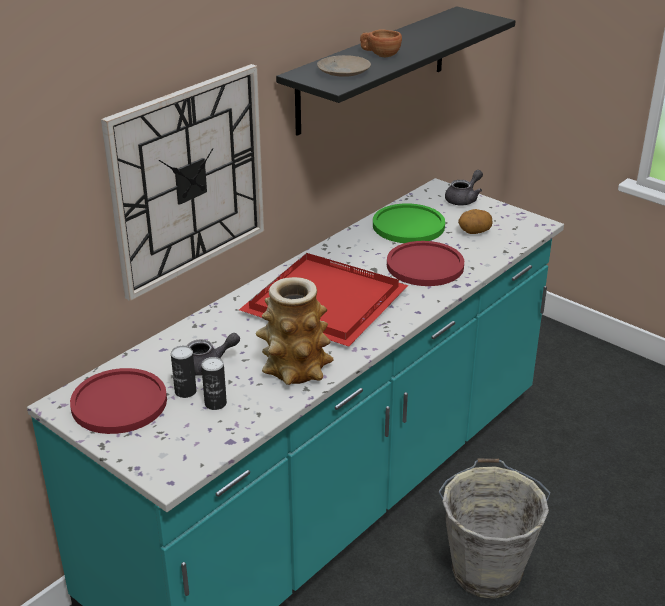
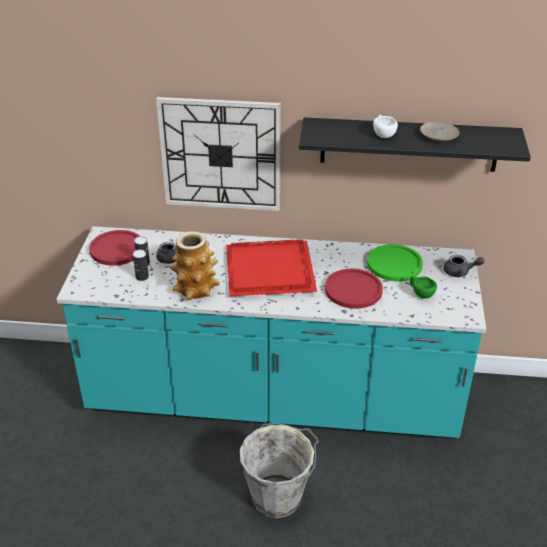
camera: 55 degrees right, 5 degrees up
(343, 72) = (336, 133): beige plate -> beige plate (438, 136)
(380, 55) = (383, 134): brown cup -> white cup
(474, 232) = (420, 293): potato -> green cup

